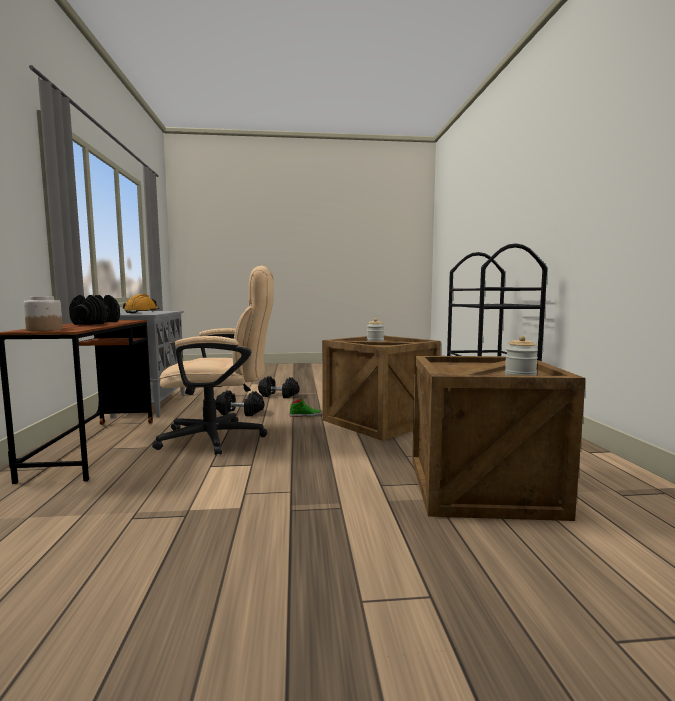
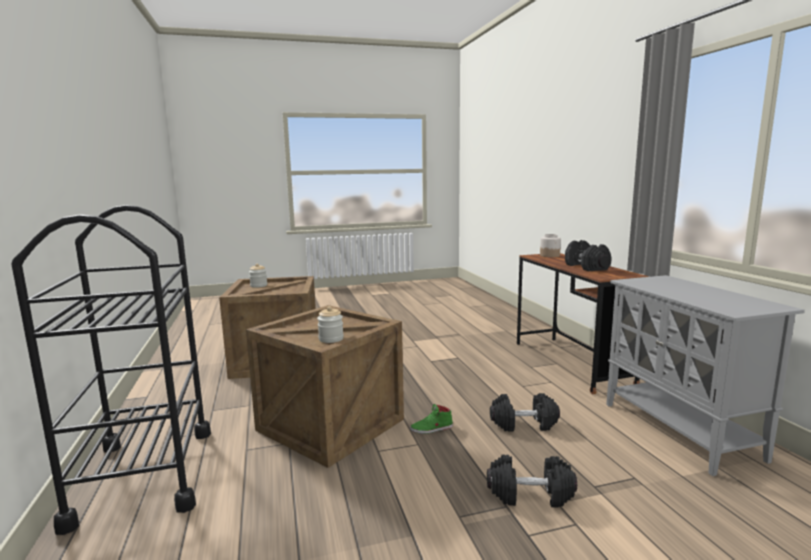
camera: 170 degrees right, 5 degrees up
(142, 312) = (702, 292): orange hard hat -> none
(222, 437) = (485, 382): beige office chair -> none

